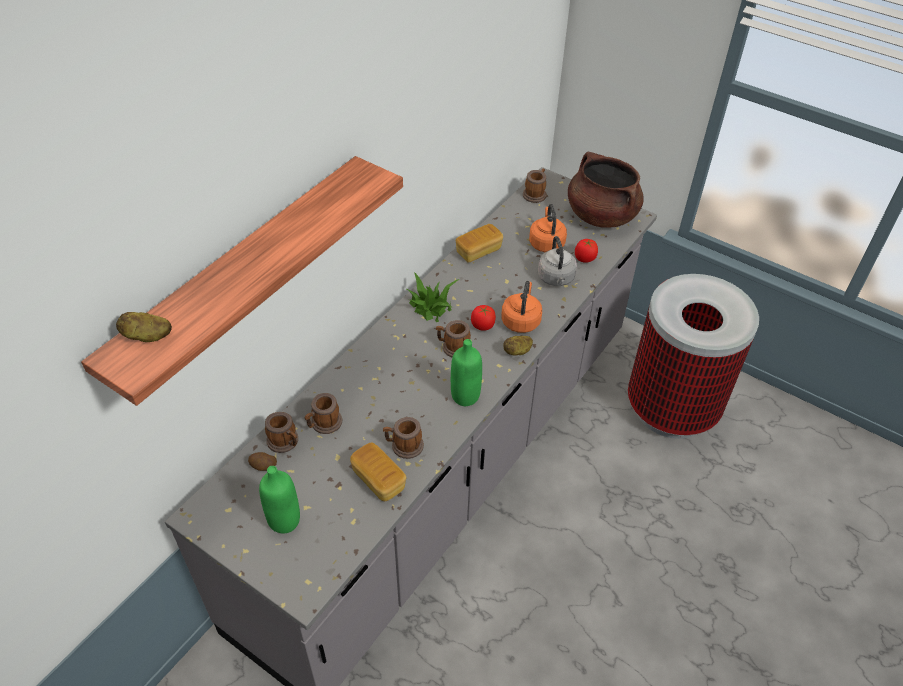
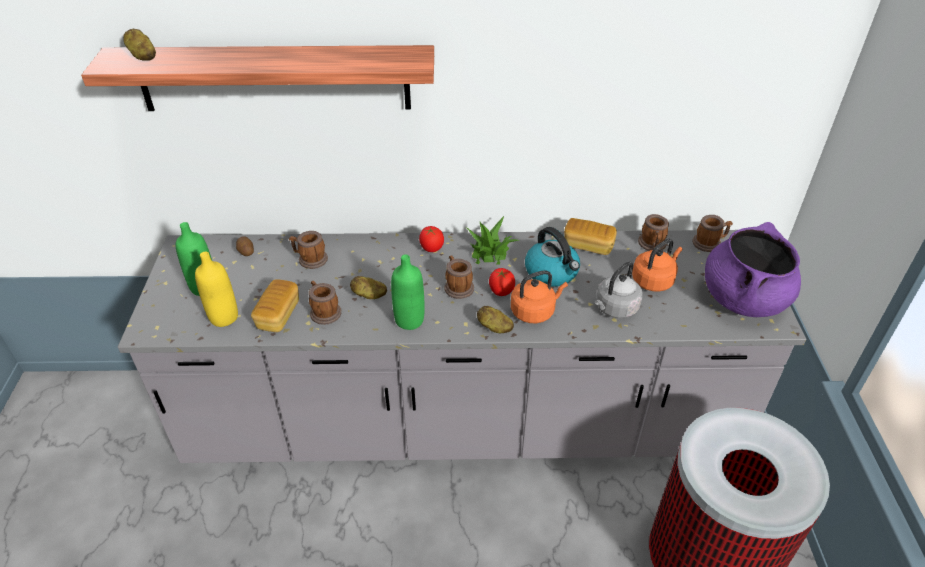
camera: 55 degrees right, 5 degrees down
(285, 442) = (276, 250): mug -> mug (652, 245)
(343, 522) = (224, 317): none -> yellow bottle
(411, 406) = (369, 295): none -> potato
(489, 287) = (552, 273): none -> kettle
(584, 259) = (666, 315): tomato -> tomato (431, 248)
(600, 215) = (743, 298): brown cooking pot -> purple cooking pot

